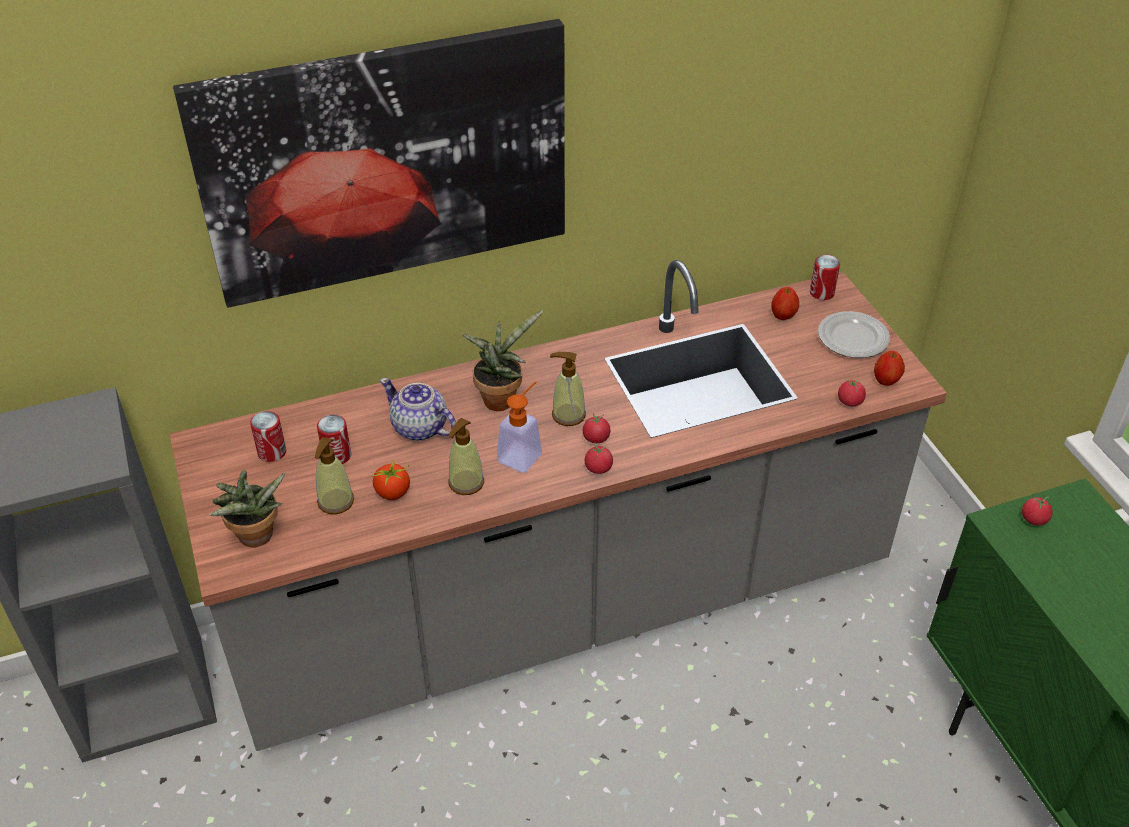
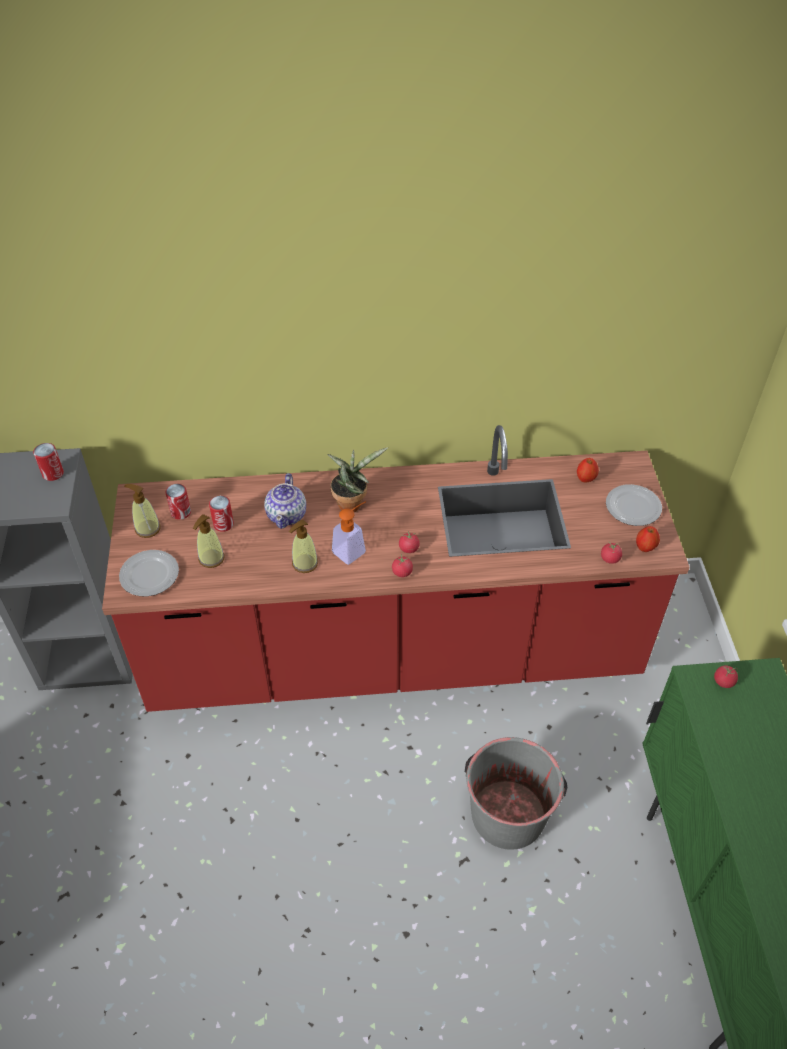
camera: 15 degrees right, 5 degrees up
(256, 539) = (150, 575): potted plant -> plate
(386, 163) = (281, 325): picture -> none
(393, 492) = (252, 560): tomato -> none
(420, 428) = (287, 515): teapot -> teapot turned 135 degrees counterclockwise
(564, 607) = (393, 655): grey counter -> red counter
(568, 415) = (395, 526): soap dispenser -> soap dispenser (147, 528)
(778, 770) = (508, 813): none -> grey bucket
(822, 293) = (623, 465): can -> can (53, 473)

